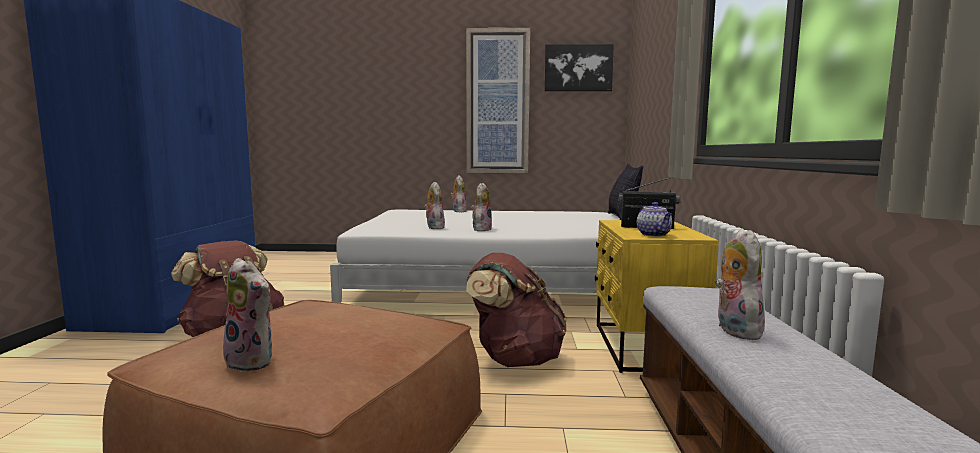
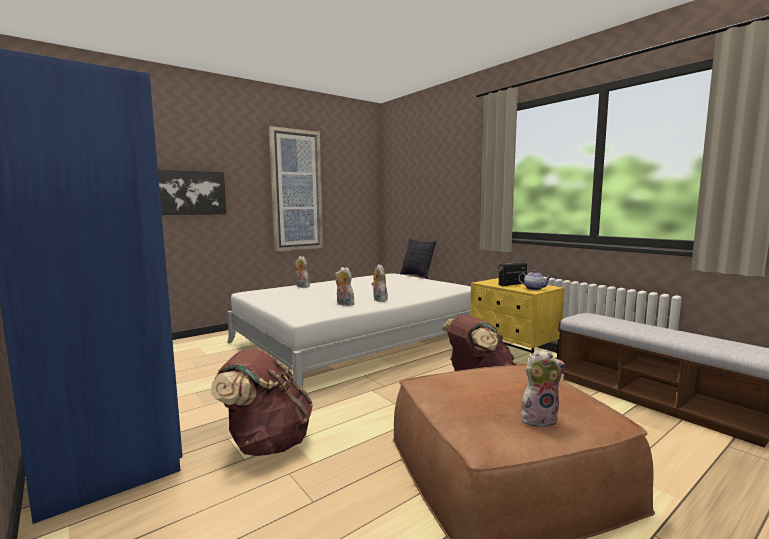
camera: 40 degrees left, 0 degrees up
(578, 68) = (351, 166): picture -> picture (190, 192)
(734, 330) = (650, 331): plush toy -> none

